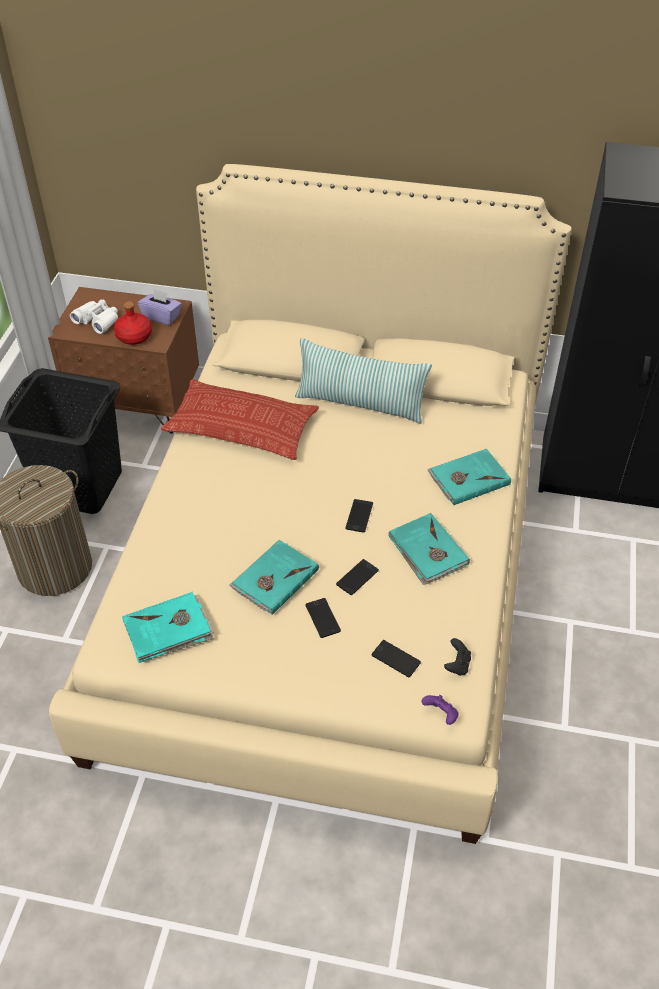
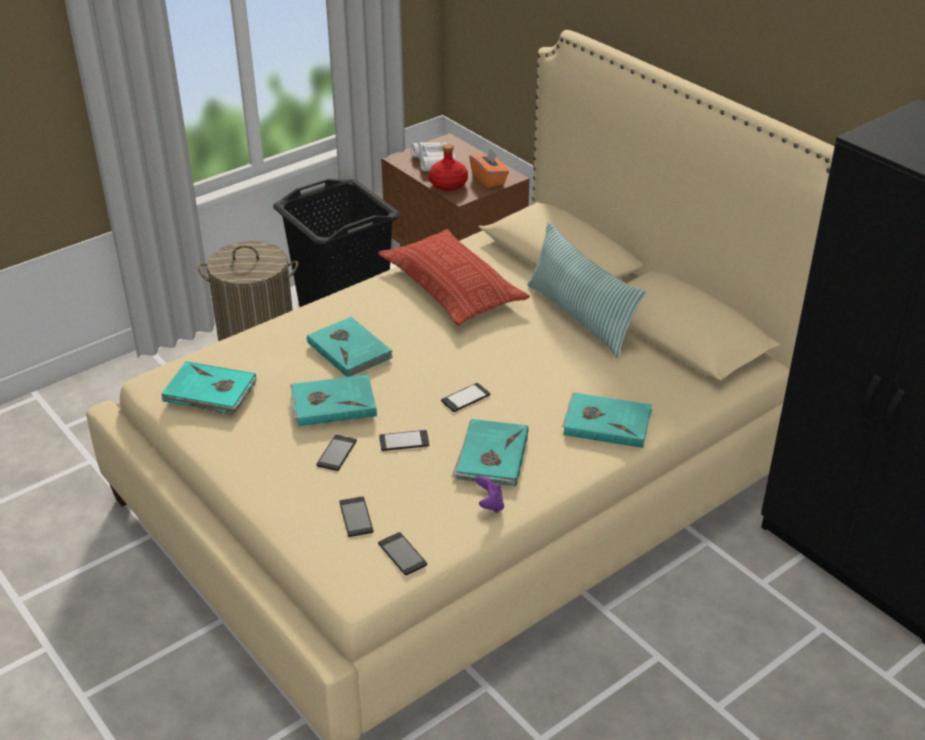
camera: 40 degrees right, 10 degrees down
(162, 317) = (489, 179): purple tissue box -> orange tissue box
(232, 526) = (350, 349): none -> turquoise book
(441, 715) = (339, 580): purple game controller -> purple game controller (490, 504)
(457, 665) = (402, 554): black game controller -> phone

